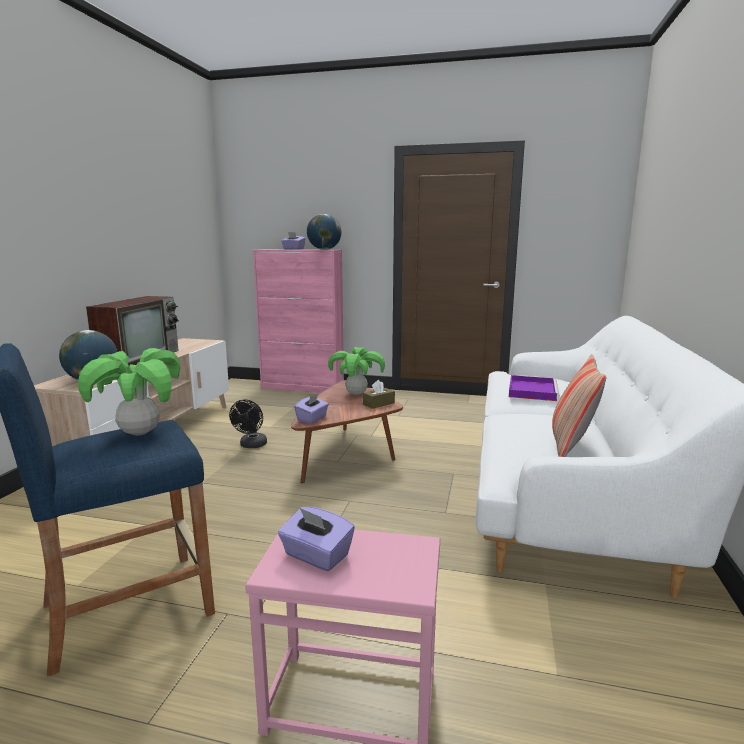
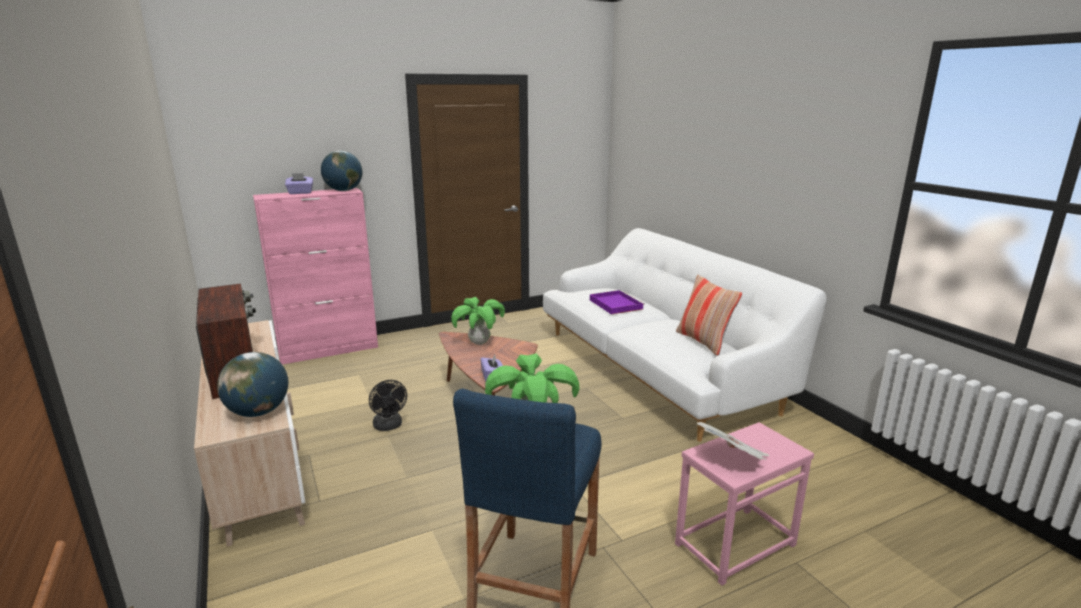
camera: 40 degrees left, 5 degrees up
(316, 556) = (733, 458): purple tissue box -> newspaper
(378, 404) = (515, 347): brown tissue box -> none

